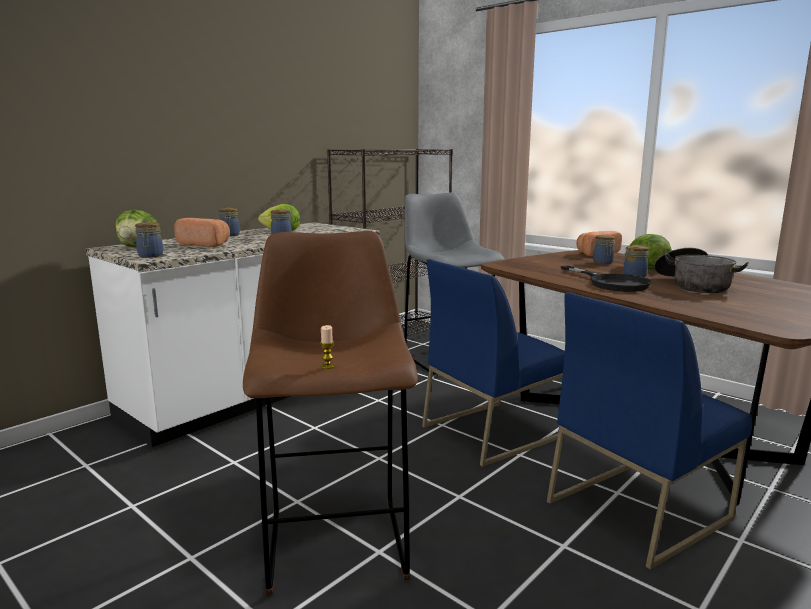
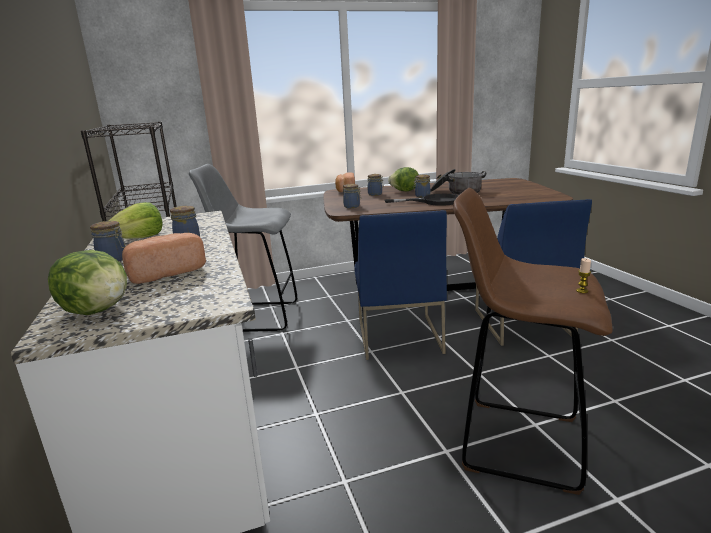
camera: 60 degrees left, 5 degrees up
(150, 256) = (201, 303): jar -> jar (352, 207)

